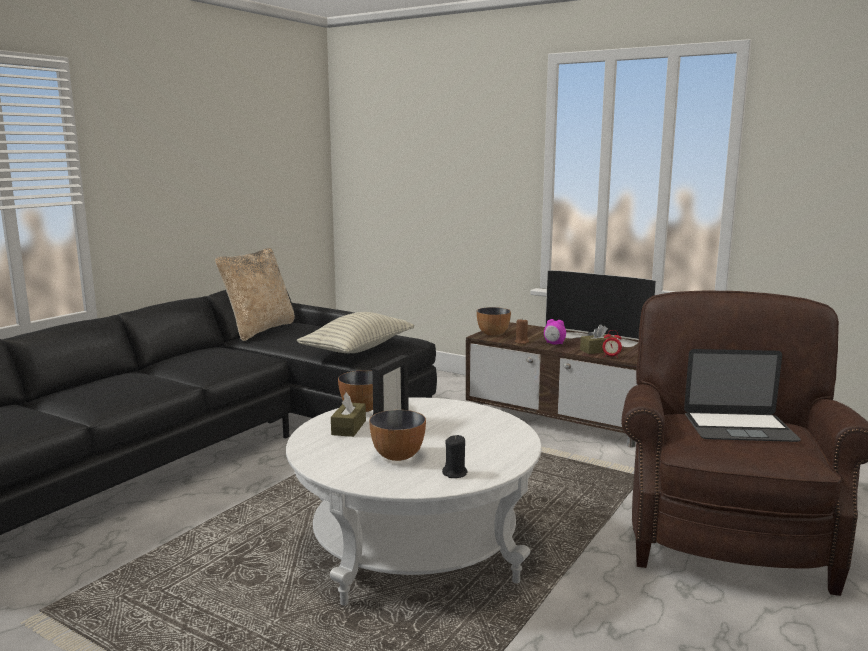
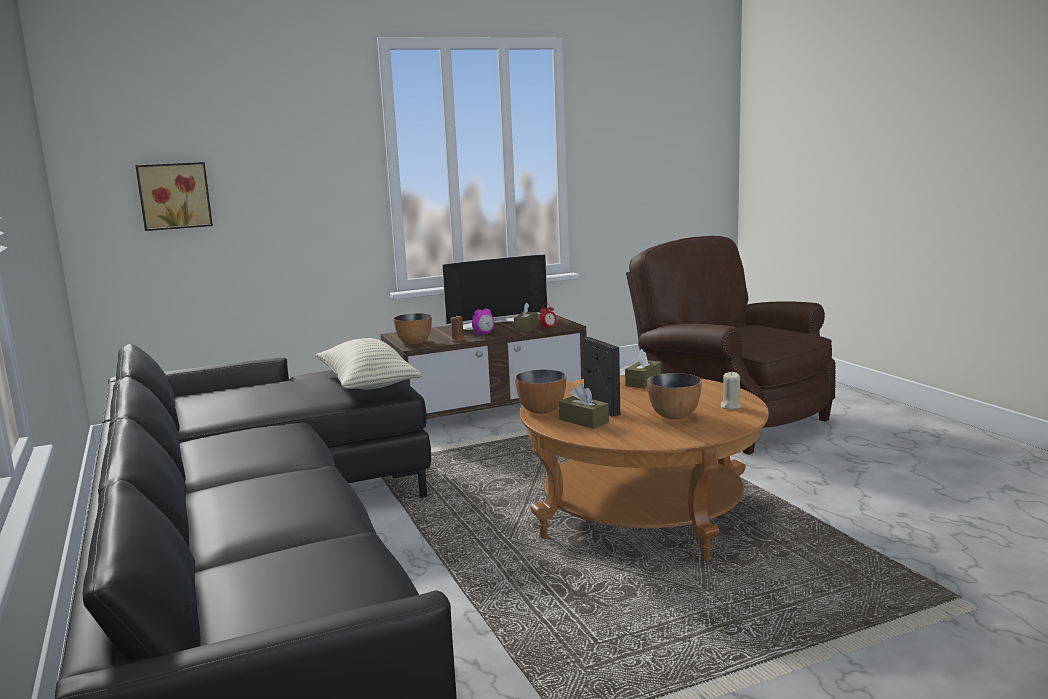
camera: 55 degrees left, 0 degrees up
(260, 331) = (181, 412): beige pillow -> none
(393, 183) = (174, 196): none -> picture
(414, 547) = (642, 515): white coffee table -> brown coffee table
(455, 473) = (730, 406): black candle -> beige candle
(491, 424) = (643, 382): none -> brown tissue box
(739, 427) = (748, 332): laptop -> none

